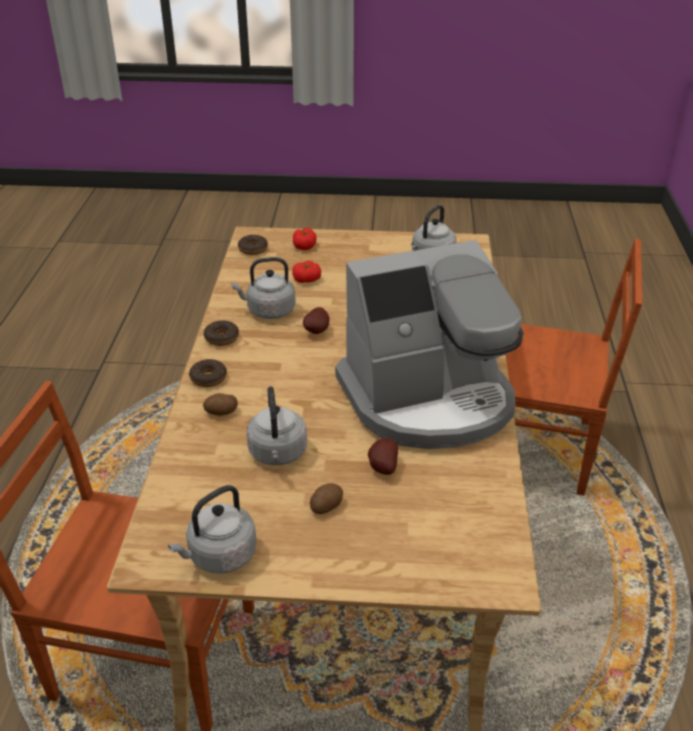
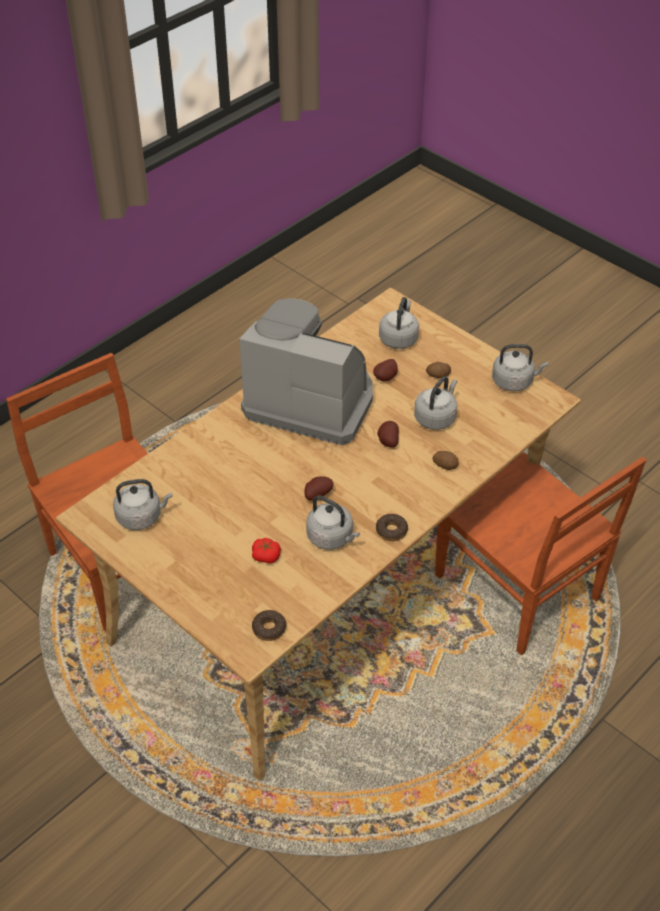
camera: 140 degrees left, 10 degrees up
(208, 378) = (431, 498): donut -> none
(304, 245) = (220, 603): tomato -> none
(304, 403) = (387, 441): none -> potato
(428, 528) = (399, 338): none -> grey kettle

